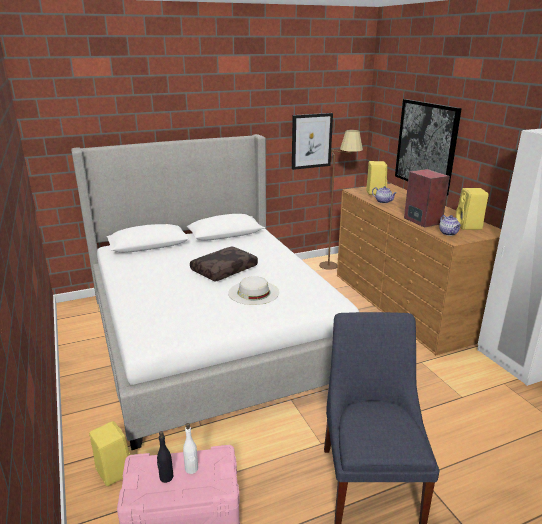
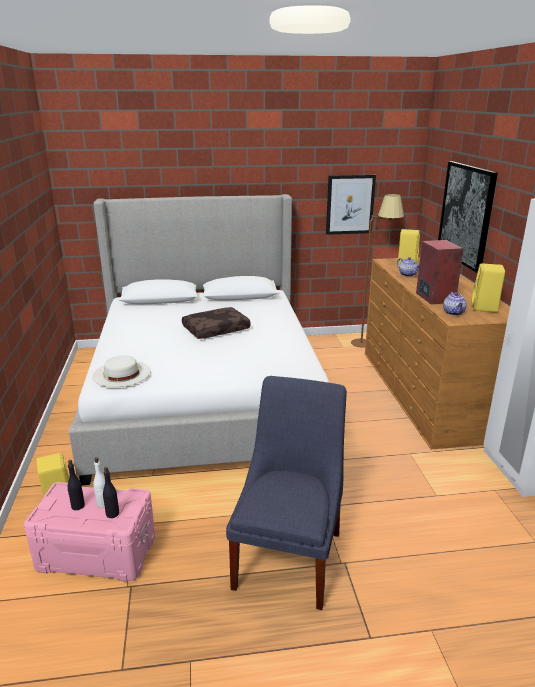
camera: 15 degrees right, 0 degrees up
(207, 478) = (112, 513): none -> black bottle
(253, 292) = (230, 353): white hat -> white hat (121, 373)

